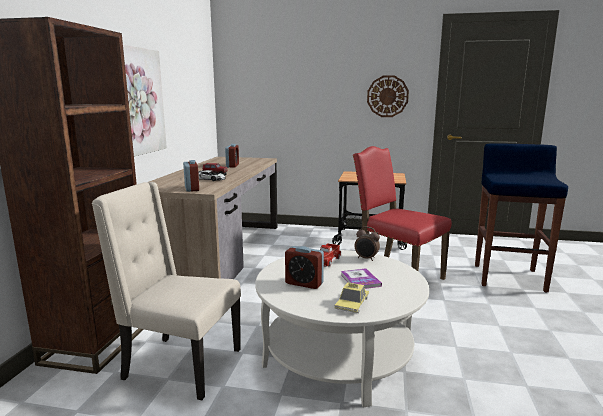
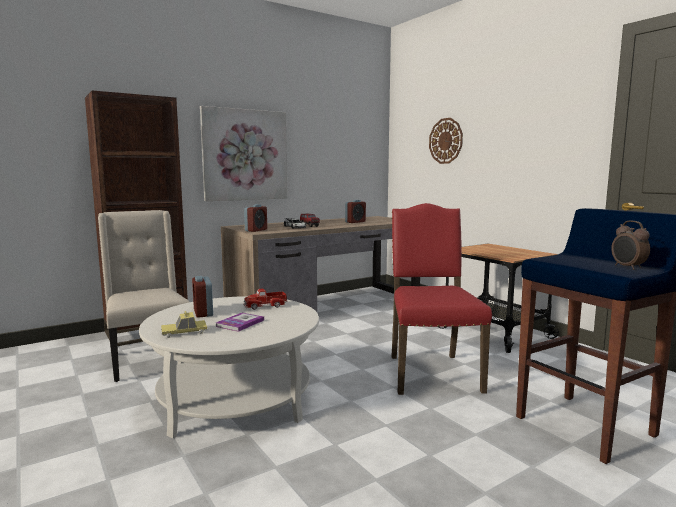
camera: 45 degrees right, 5 degrees down
(366, 258) = (297, 313): alarm clock -> alarm clock (627, 267)
(387, 96) = (546, 148): wall clock -> wall clock (445, 141)

